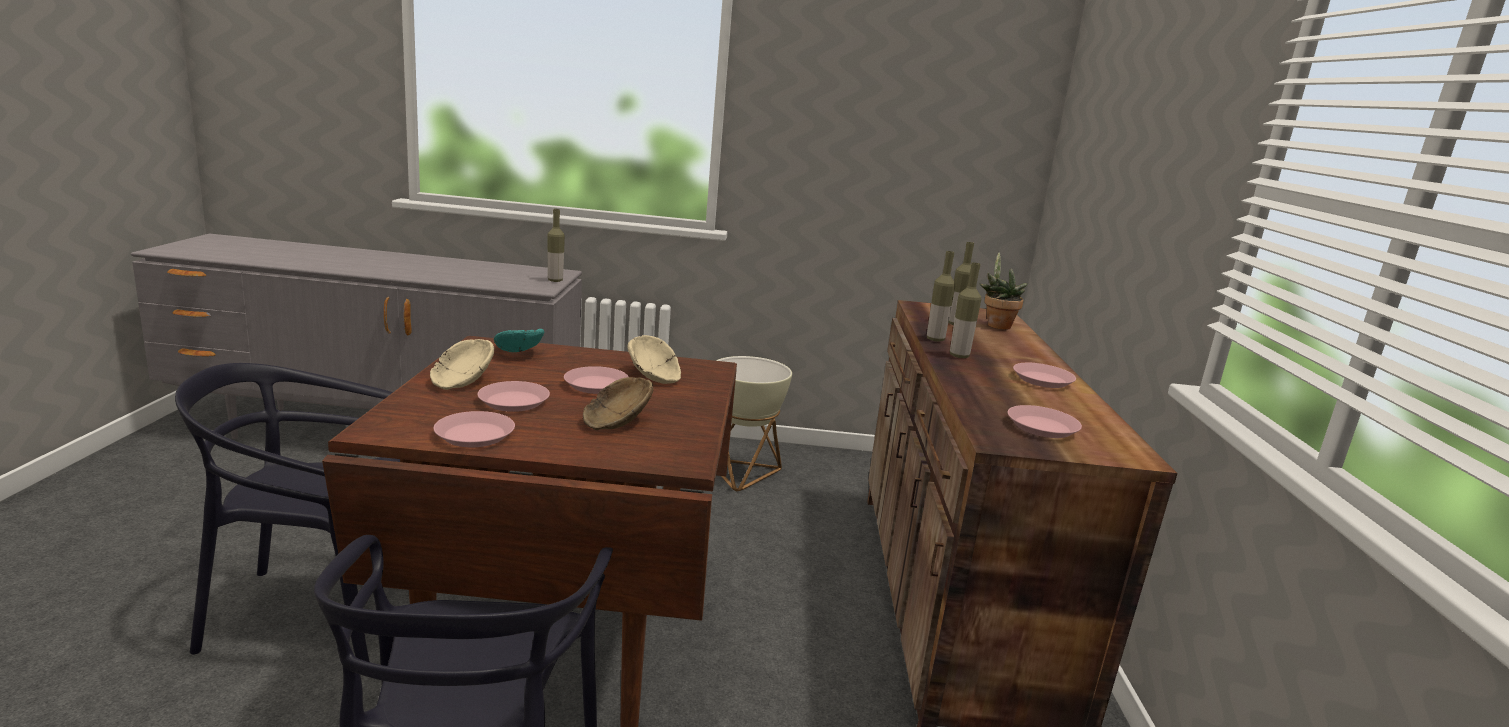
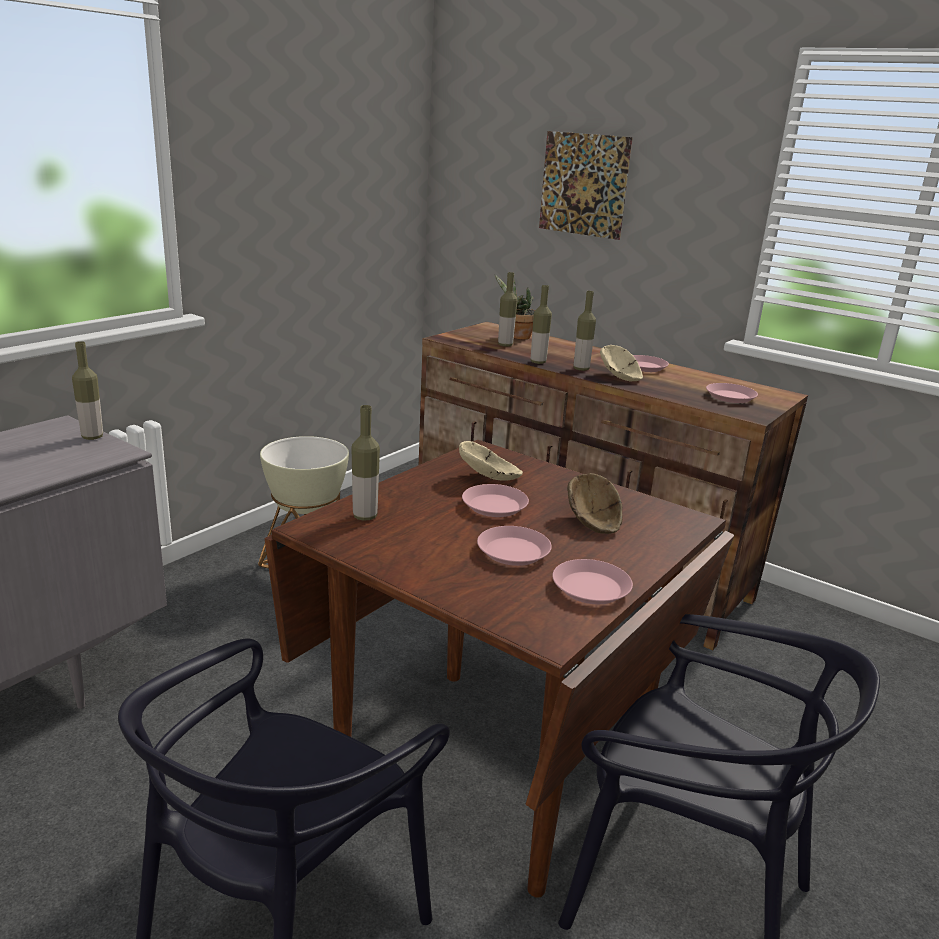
camera: 55 degrees left, 5 degrees up
(460, 381) = (434, 564): beige bowl -> beige bowl (620, 376)
(518, 352) = (365, 516): turquoise bowl -> bottle
(1130, 161) = (584, 184): none -> picture

